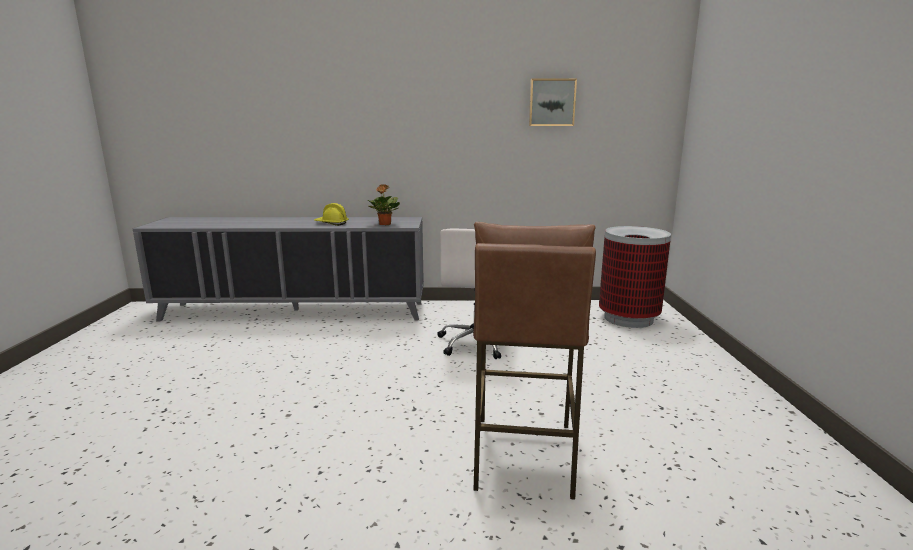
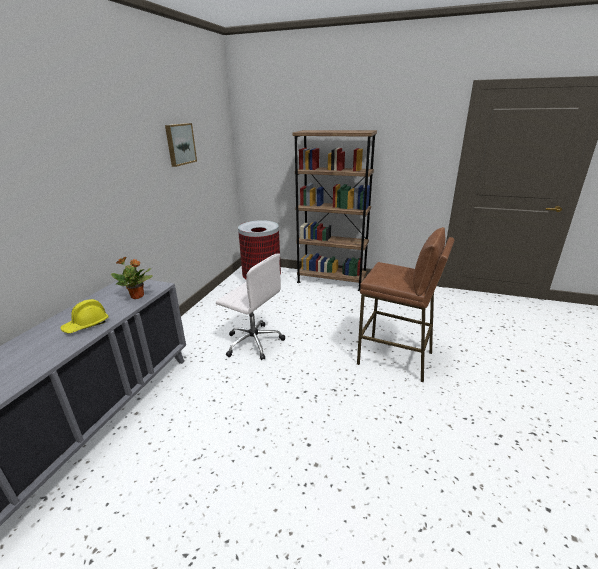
camera: 70 degrees left, 10 degrees up
(710, 366) = (331, 280): none -> brown bookcase

